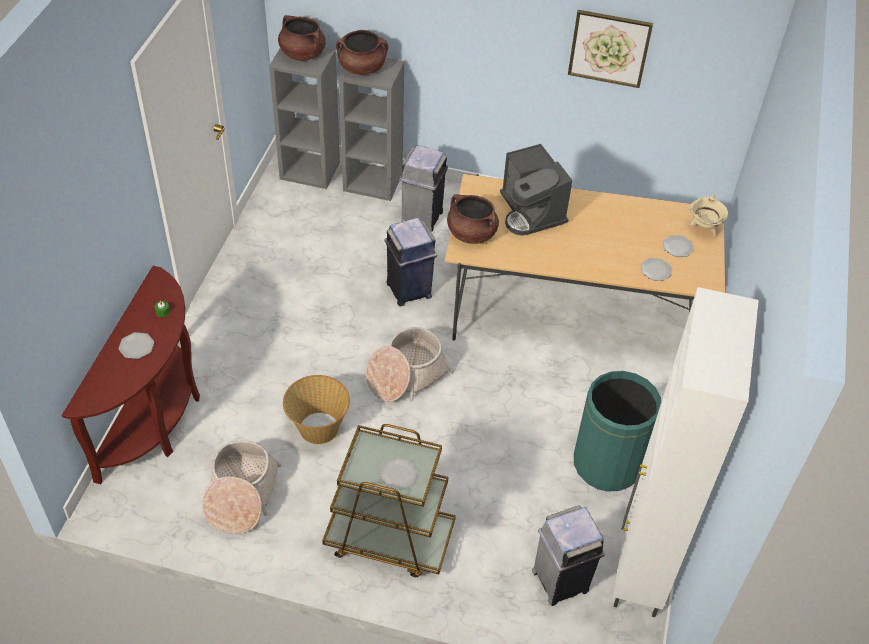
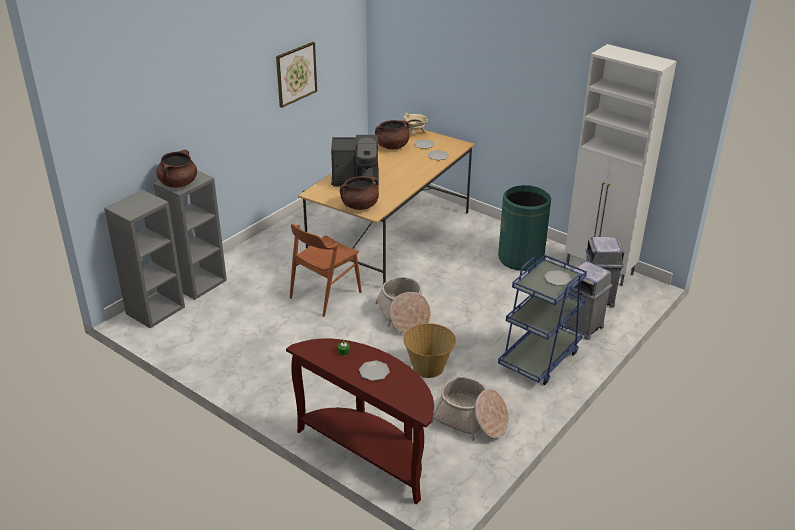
camera: 65 degrees left, 15 degrees down
(302, 54) = (132, 204): brown cooking pot -> brown cooking pot (392, 146)
(388, 538) = (539, 358): brown cart -> blue cart
(409, 290) = (325, 295): blue trash can -> brown chair
(422, 216) = (256, 270): grey trash can -> grey trash can (582, 327)

